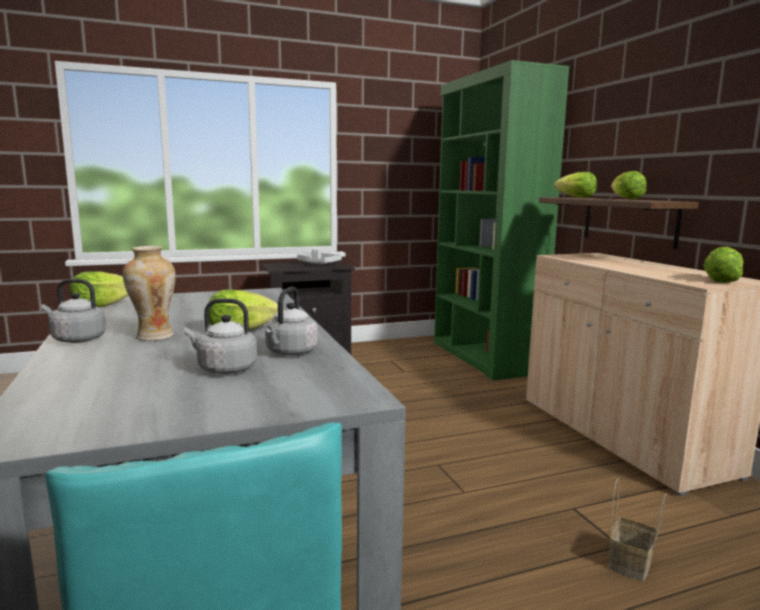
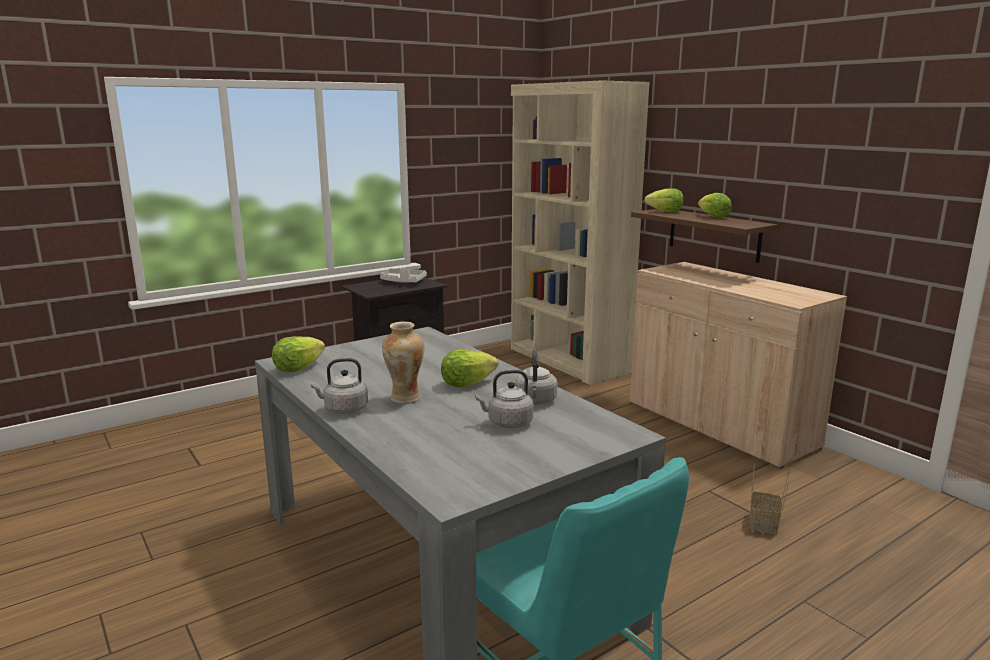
camera: 15 degrees left, 5 degrees up
(484, 357) = (568, 360): green bookcase -> beige bookcase
(720, 281) = (804, 297): lettuce -> none

